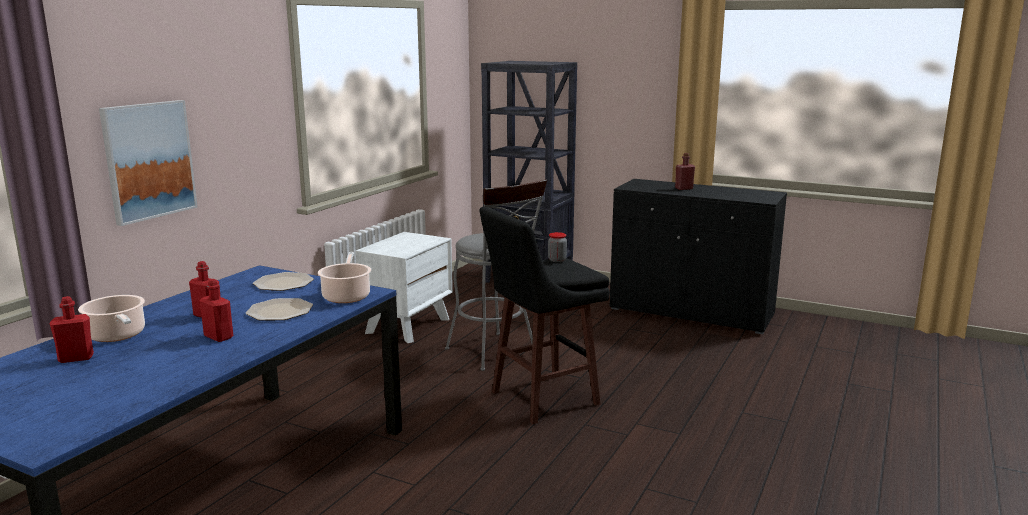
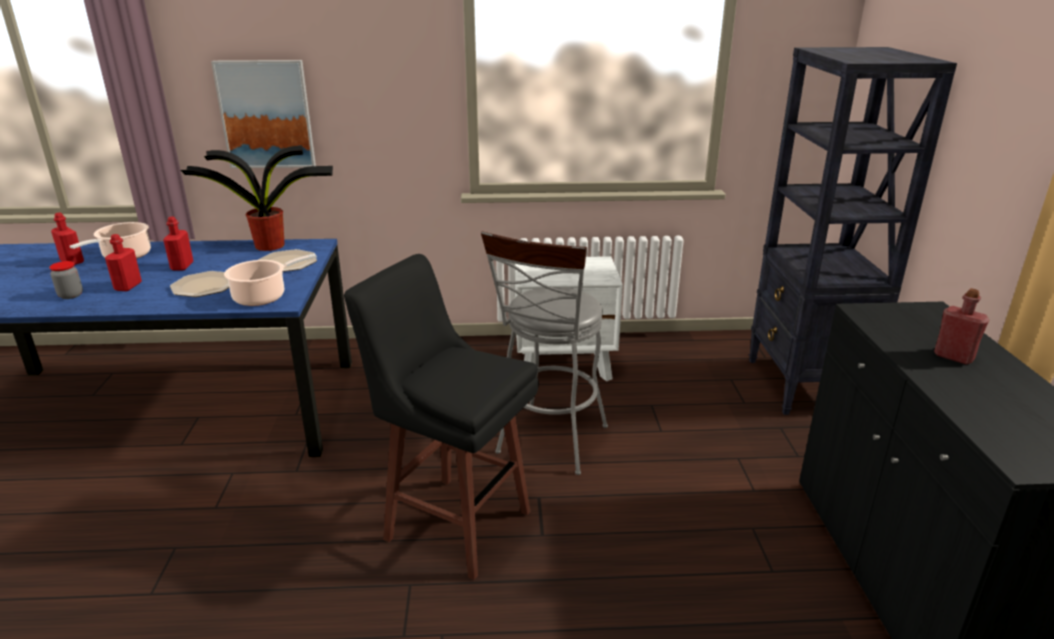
camera: 60 degrees right, 10 degrees up
(226, 284) = (271, 245): none -> potted plant
(557, 260) = (496, 364): jar -> jar (71, 295)

